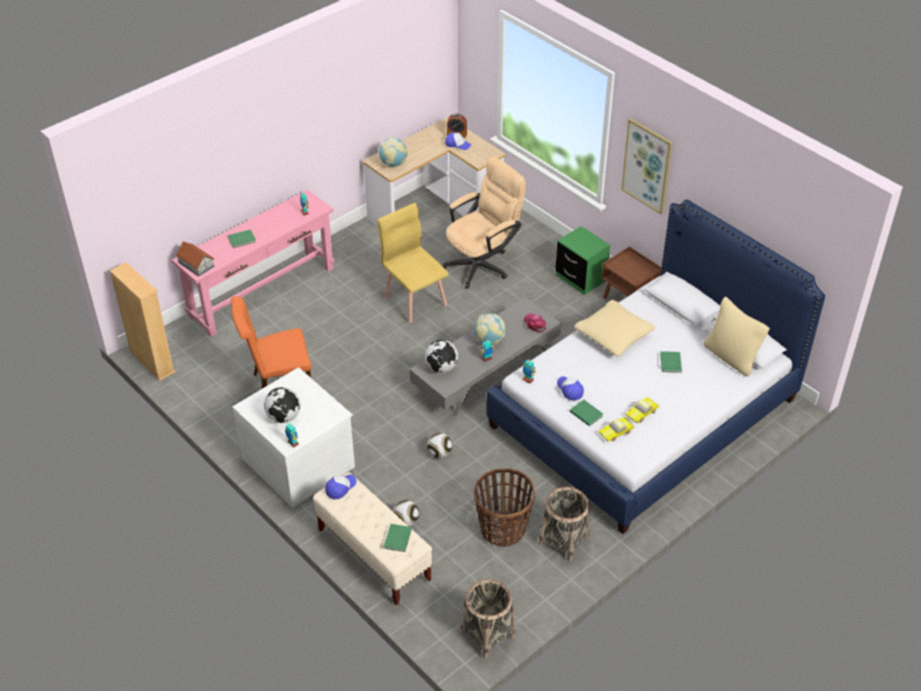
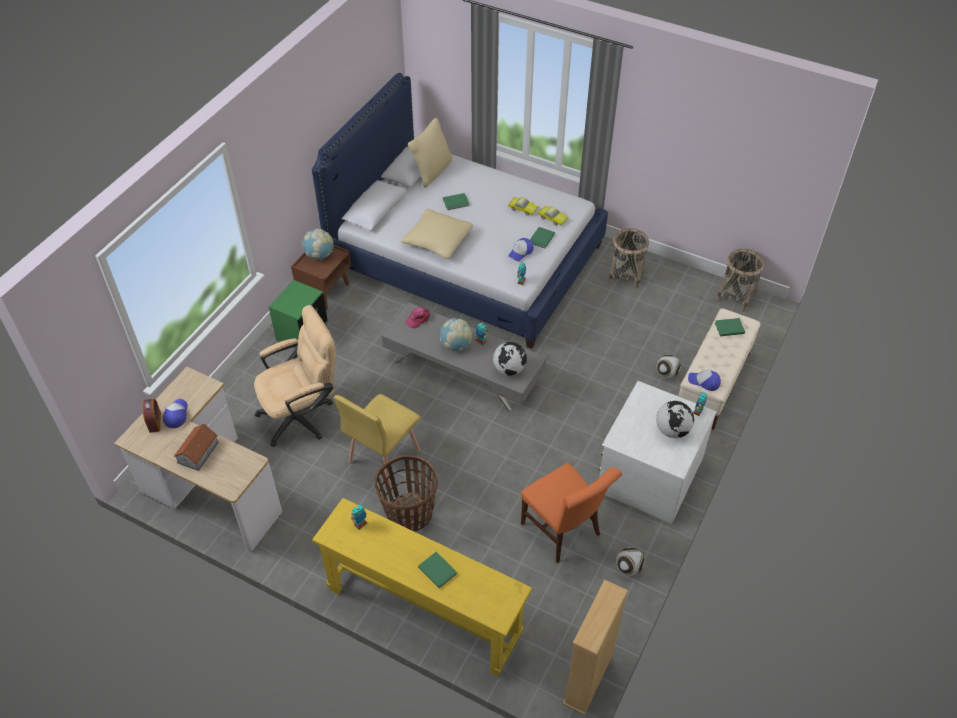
camera: 110 degrees left, 5 degrees up
(196, 264) = (502, 601): toy house -> toy house (197, 453)
(262, 292) = (424, 611): pink console table -> yellow console table
(393, 163) = (233, 466): globe -> globe (319, 255)
(439, 453) = (581, 374): football -> football (628, 568)
(482, 263) = (303, 415): beige office chair -> beige office chair turned 120 degrees clockwise
(503, 529) = (636, 312): basket -> basket (409, 514)
(647, 166) = (276, 180): picture -> none

